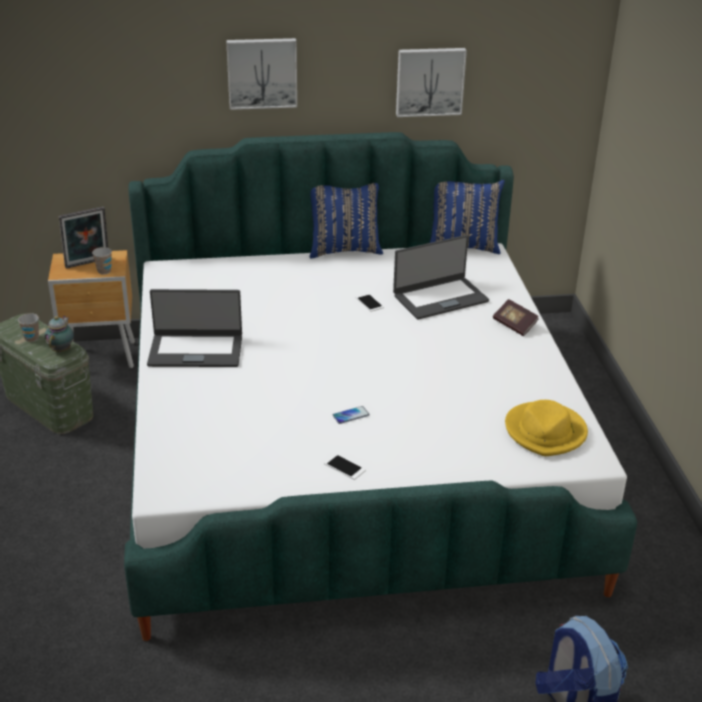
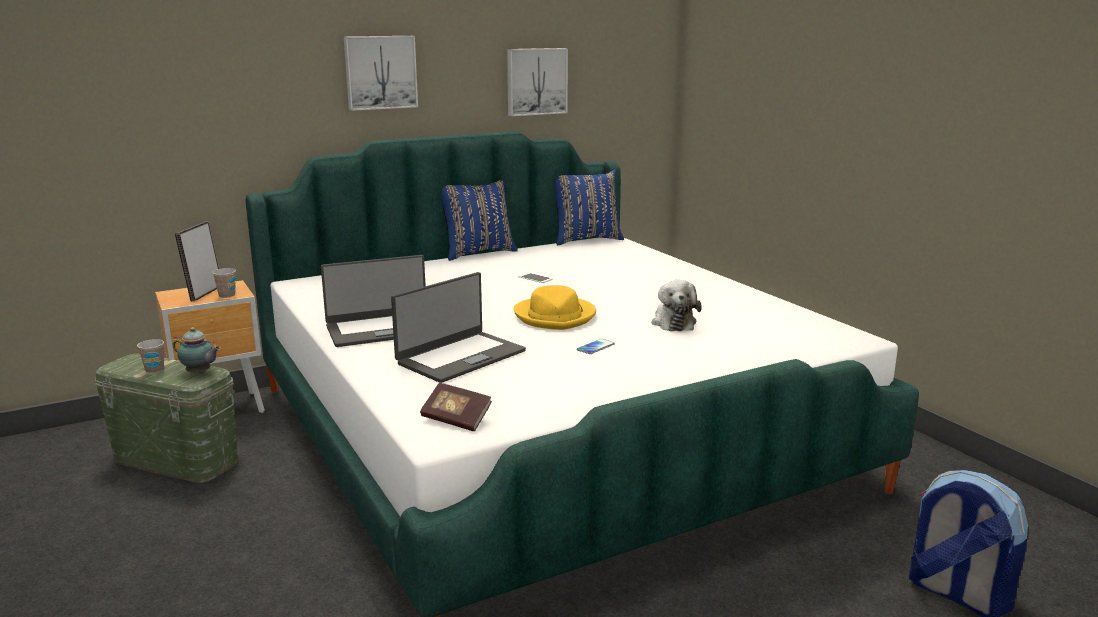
camera: 20 degrees left, 15 degrees down
(62, 349) = (200, 373): teapot -> teapot turned 120 degrees clockwise
(88, 264) = (203, 293): picture frame -> picture frame turned 150 degrees clockwise
(344, 467) = (629, 382): phone -> none
(440, 298) = (599, 268): laptop -> laptop (460, 357)
(444, 396) = (673, 322): none -> plush toy
(514, 325) = (684, 274): book -> book (456, 419)
(546, 432) = (793, 329): yellow hat -> yellow hat (555, 316)

